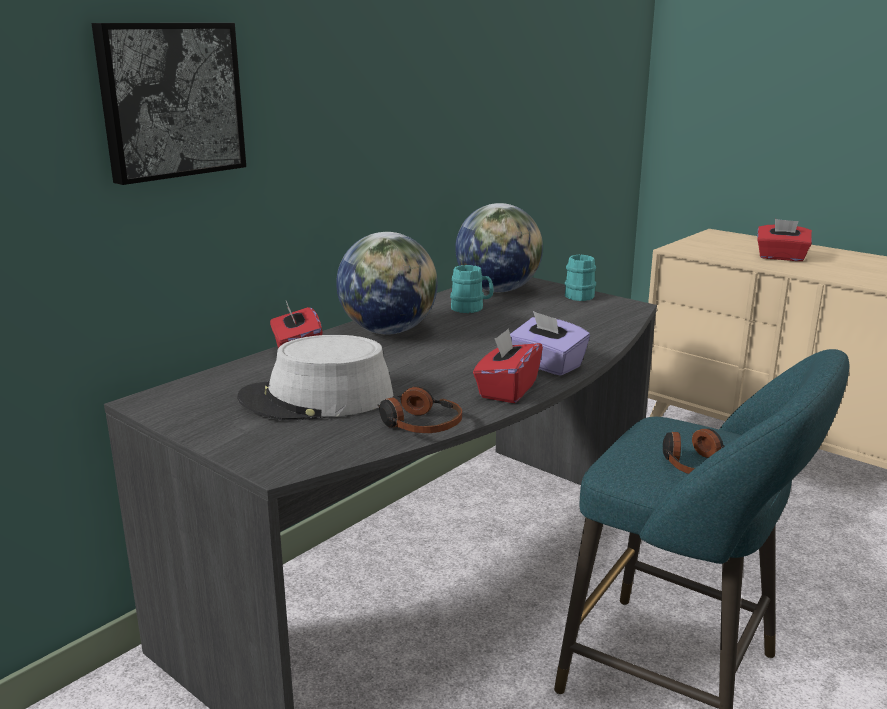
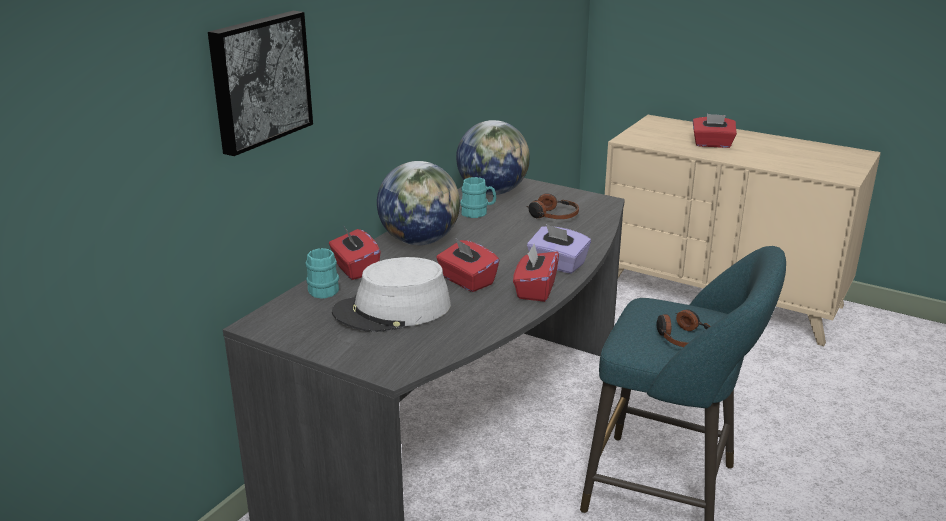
camera: 10 degrees left, 5 degrees up
(419, 424) = (481, 326): headphones -> headphones (552, 215)
(425, 374) = (467, 281): none -> red tissue box
(580, 295) = (561, 193): turquoise mug -> turquoise mug (325, 288)

